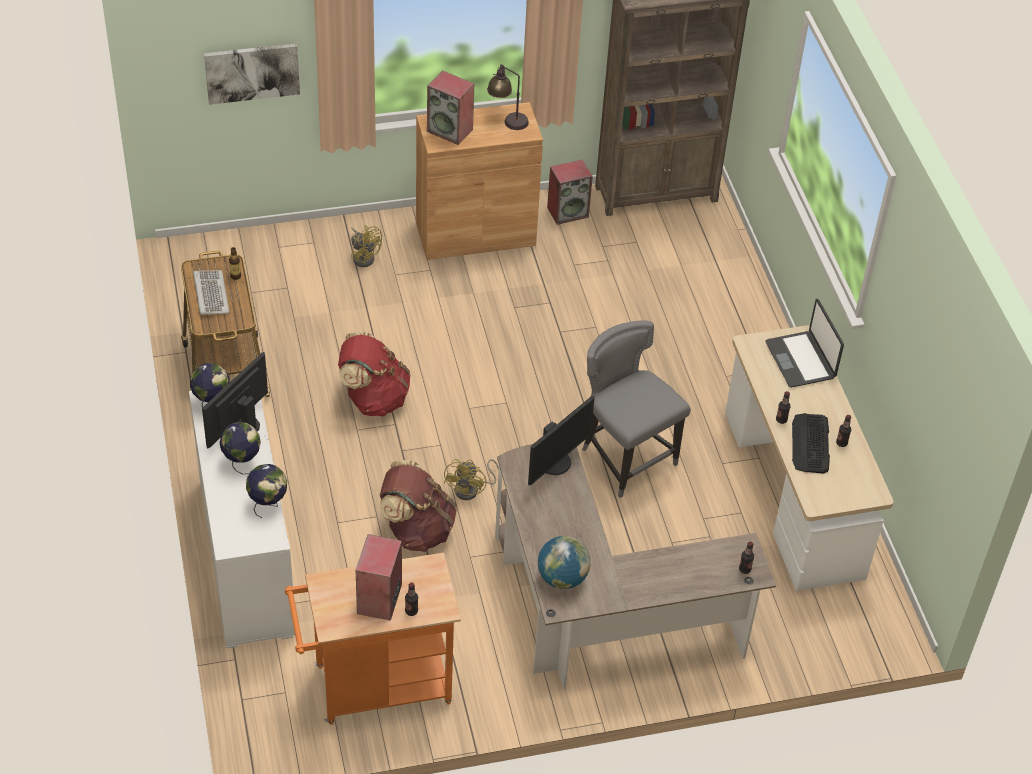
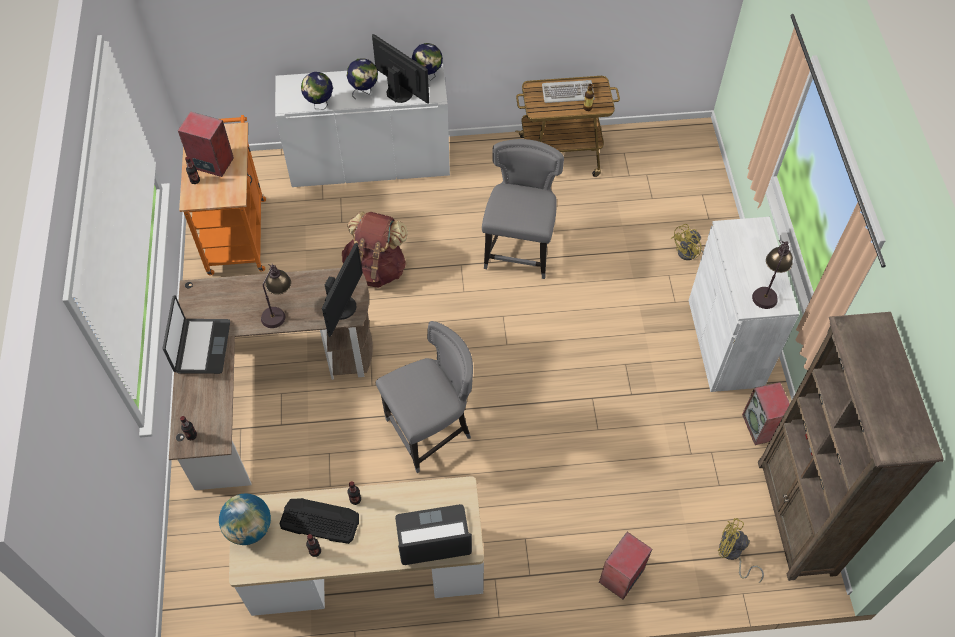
camera: 100 degrees right, 10 degrees up
(252, 72) = (769, 61): picture -> none
(373, 398) = (520, 249): red backpack -> grey chair
(450, 130) = (748, 241): speaker -> speaker (621, 577)
(471, 490) = (412, 309): yellow fan -> yellow fan (732, 554)
(475, 233) = (725, 342): brown cabinet -> white cabinet
(556, 463) = (343, 307): monitor -> monitor turned 120 degrees counterclockwise
(562, 578) = (220, 297): globe -> globe (249, 528)
(571, 520) = (278, 310): none -> table lamp
(633, 583) = (201, 347): none -> laptop

